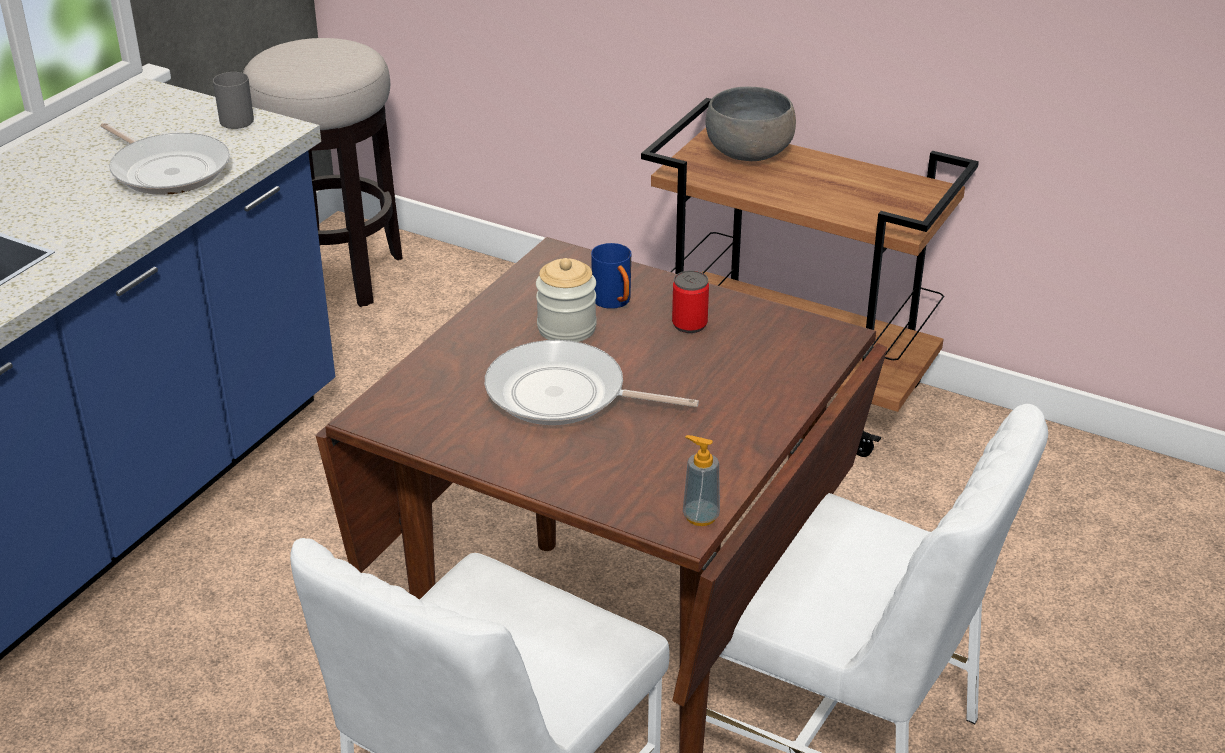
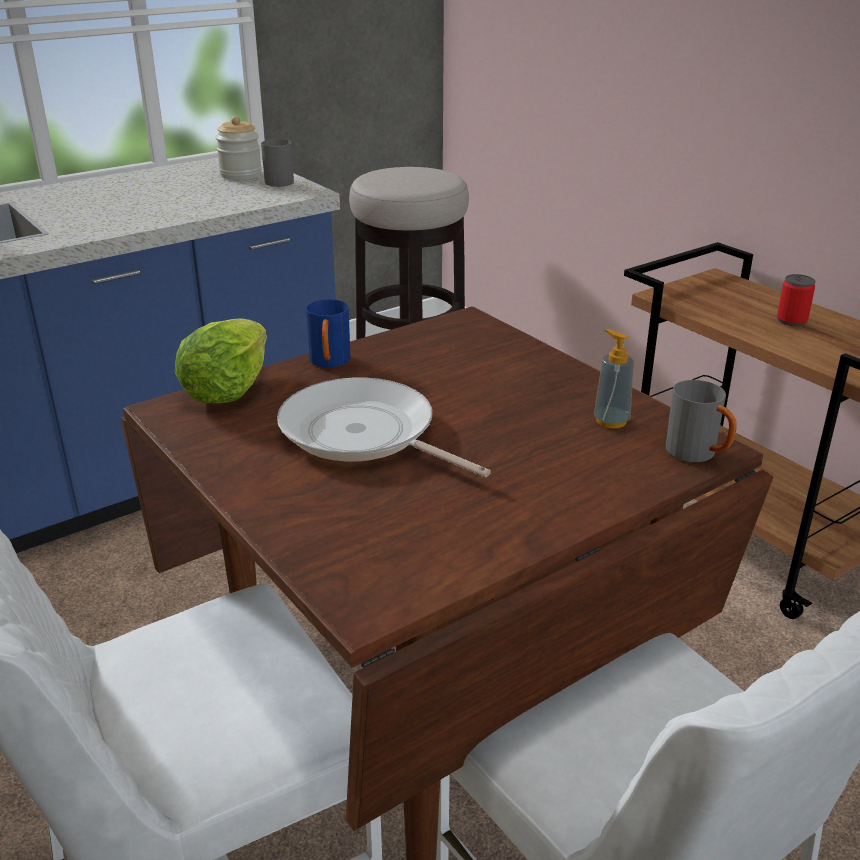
camera: 25 degrees right, 5 degrees down
(168, 170) = (193, 201): frying pan -> none
(404, 384) = (227, 390): none -> lettuce
(566, 328) = (422, 378): jar -> jar (241, 175)
(615, 303) = (489, 368): blue mug -> blue mug (329, 363)
(689, 324) = (549, 401): can -> can (791, 321)
(700, 516) = (397, 598): soap dispenser -> soap dispenser (611, 421)
(749, 152) = (740, 293): grey bowl -> none
(832, 344) = (698, 455): none -> grey mug

